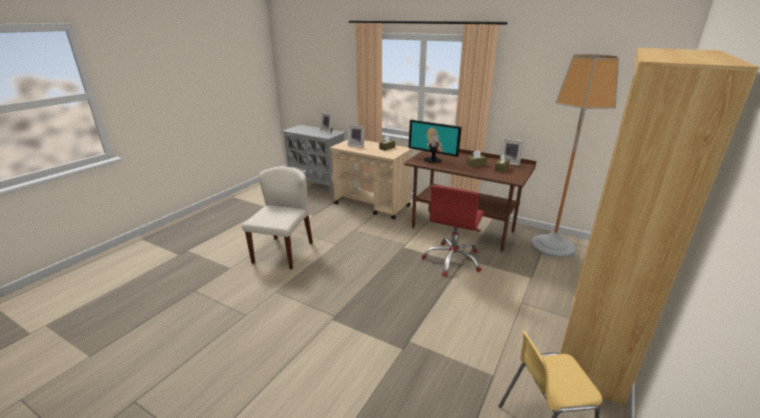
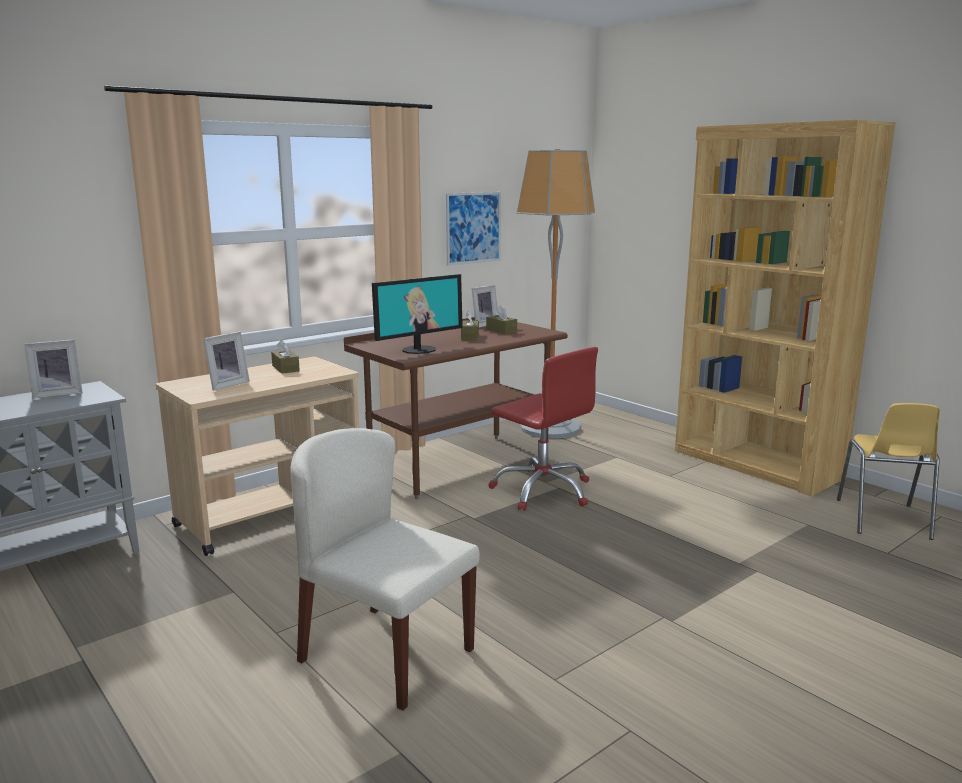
camera: 70 degrees left, 10 degrees down
(540, 102) = (473, 228): none -> picture

